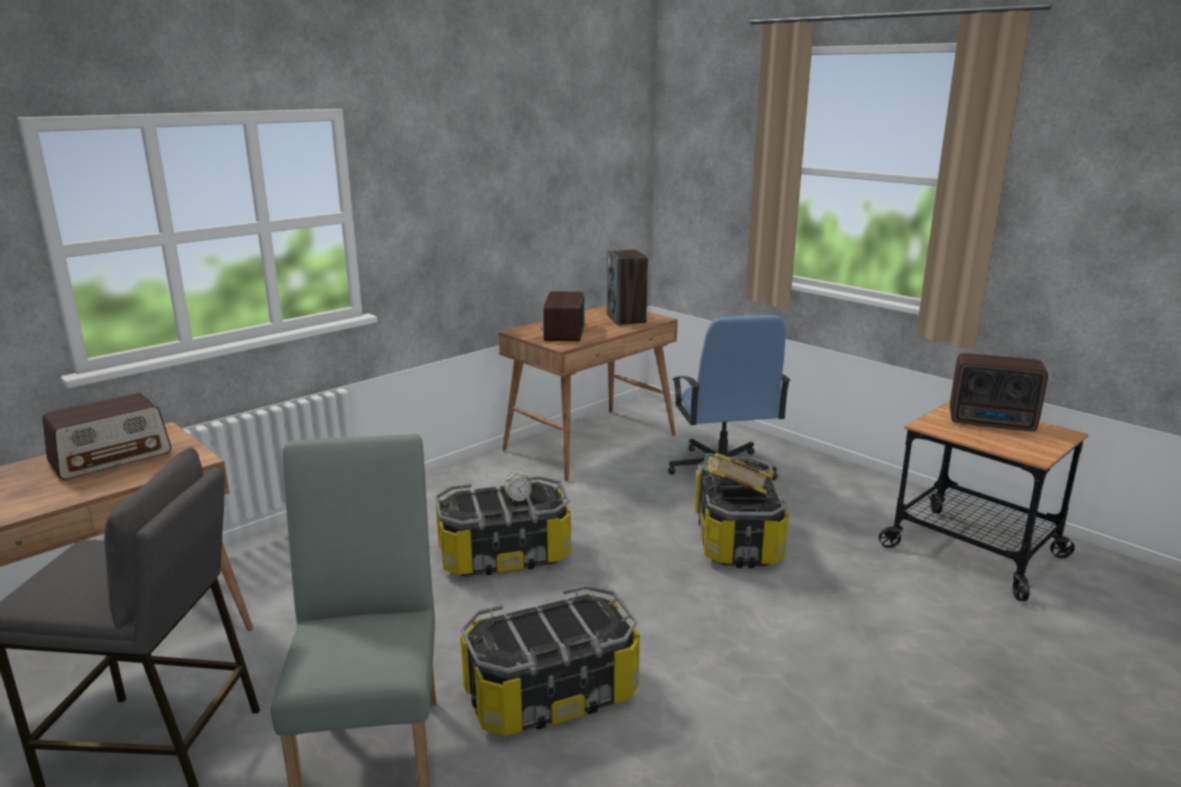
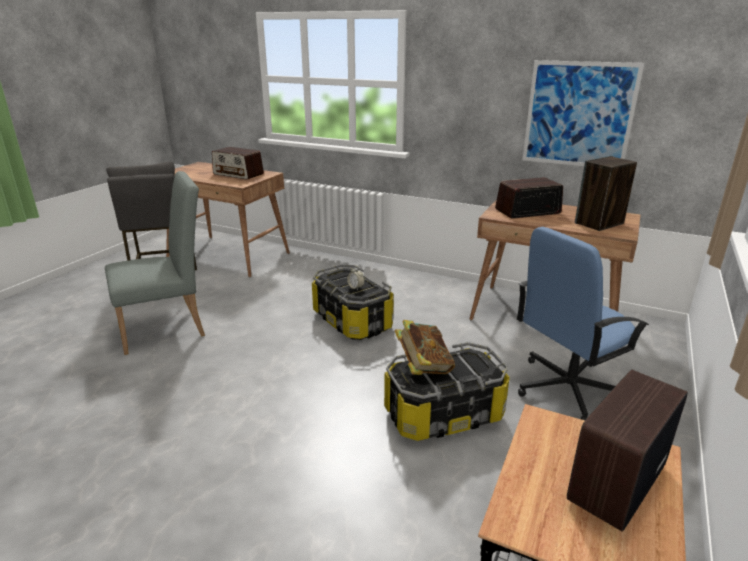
camera: 70 degrees right, 5 degrees up
(548, 216) = (578, 115): none -> picture
(551, 693) = (216, 368): storage box -> none
(993, 423) = (613, 484): radio -> radio turned 45 degrees clockwise

